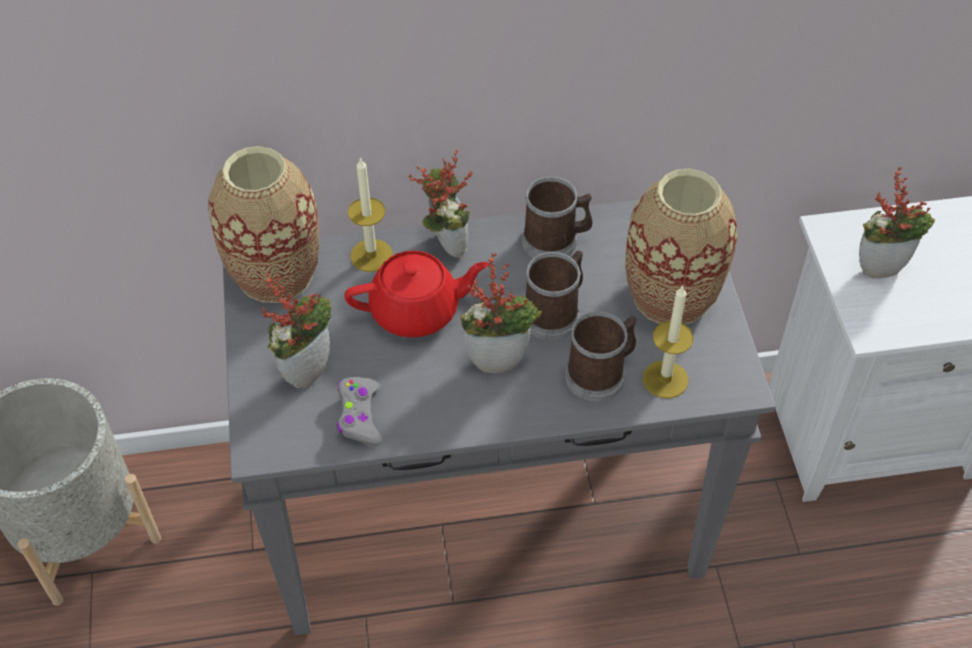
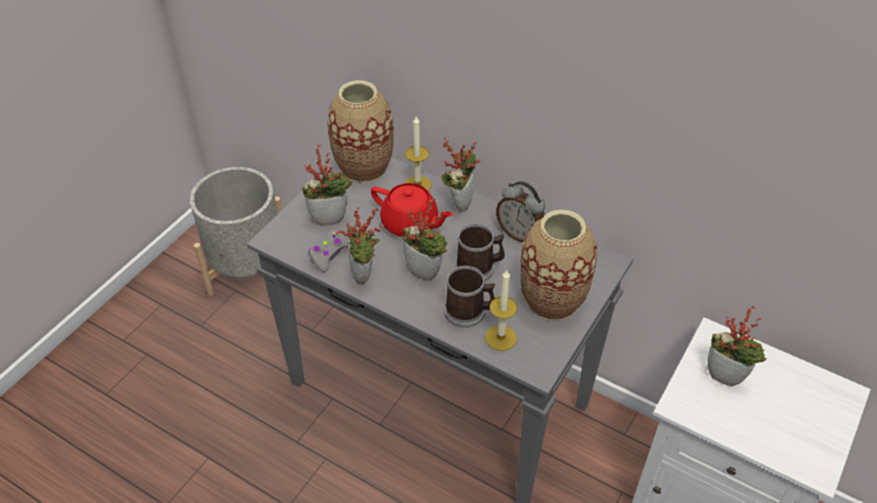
camera: 40 degrees right, 5 degrees down
(432, 413) = (365, 275): none -> potted plant
(556, 241) = (520, 234): mug -> alarm clock

